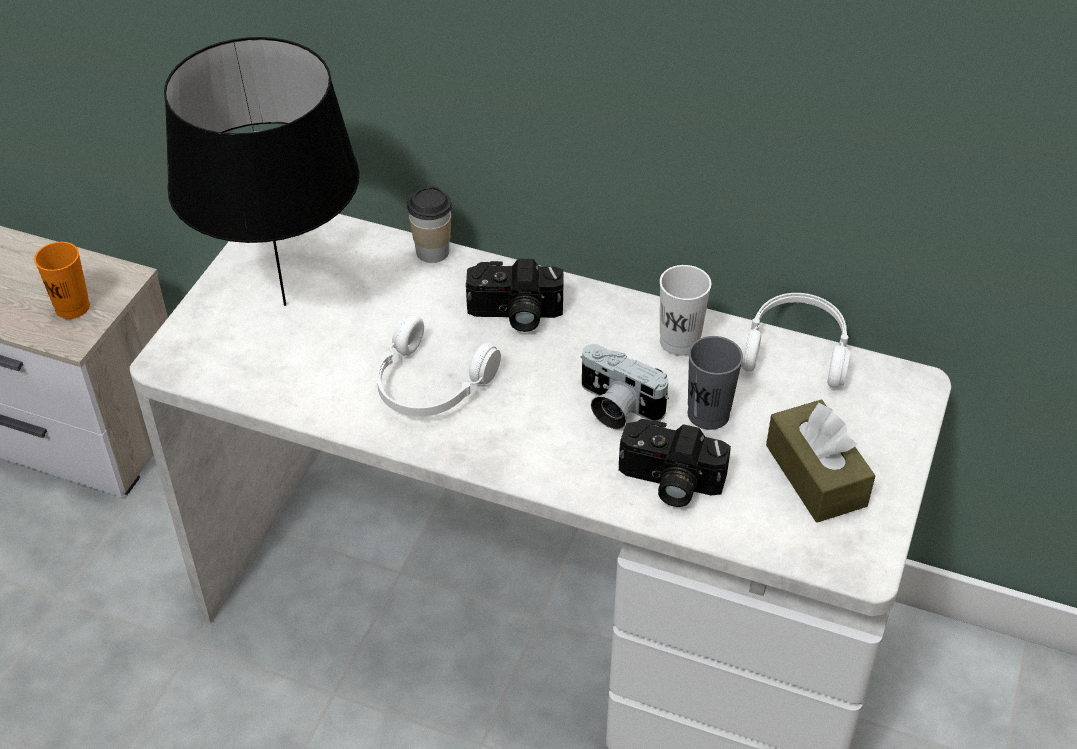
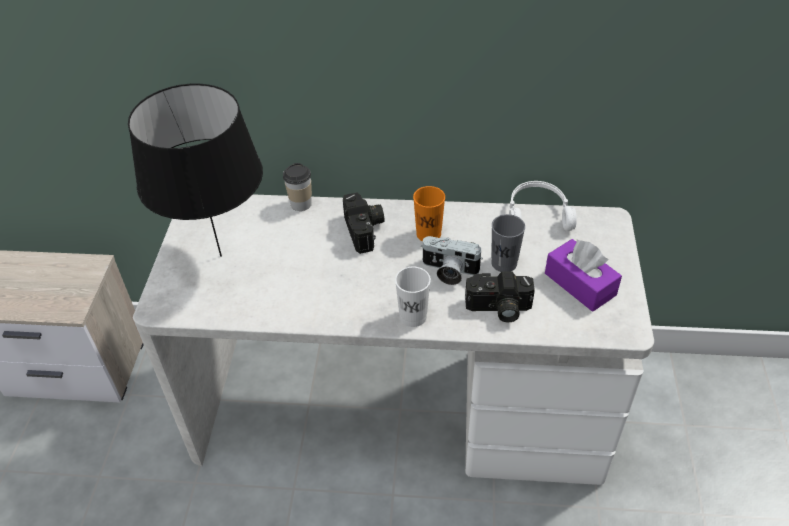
camera: 15 degrees left, 0 degrees up
(72, 307) = (66, 290): orange cup -> orange cup (428, 234)
(429, 386) = (331, 285): white headphones -> none
(514, 314) = (366, 230): camera -> camera turned 90 degrees counterclockwise
(679, 342) = (469, 225): white cup -> white cup (413, 316)
(815, 475) = (580, 284): brown tissue box -> purple tissue box

